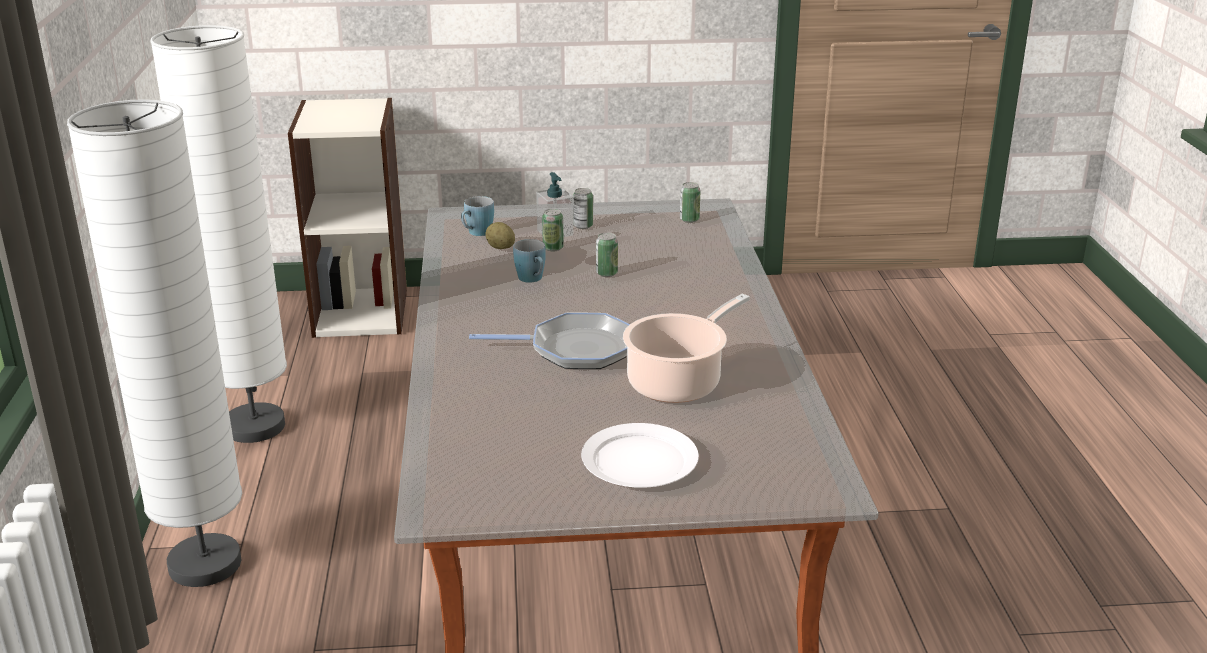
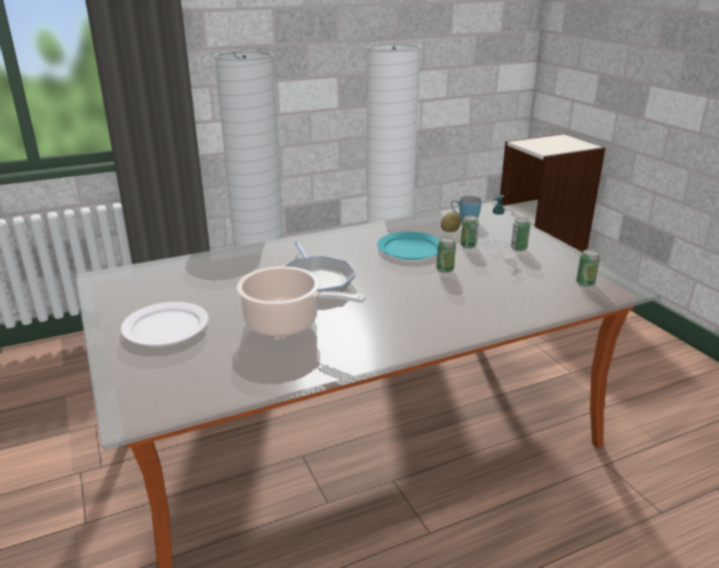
camera: 70 degrees right, 0 degrees up
(533, 279) = (410, 249): blue mug -> turquoise plate

